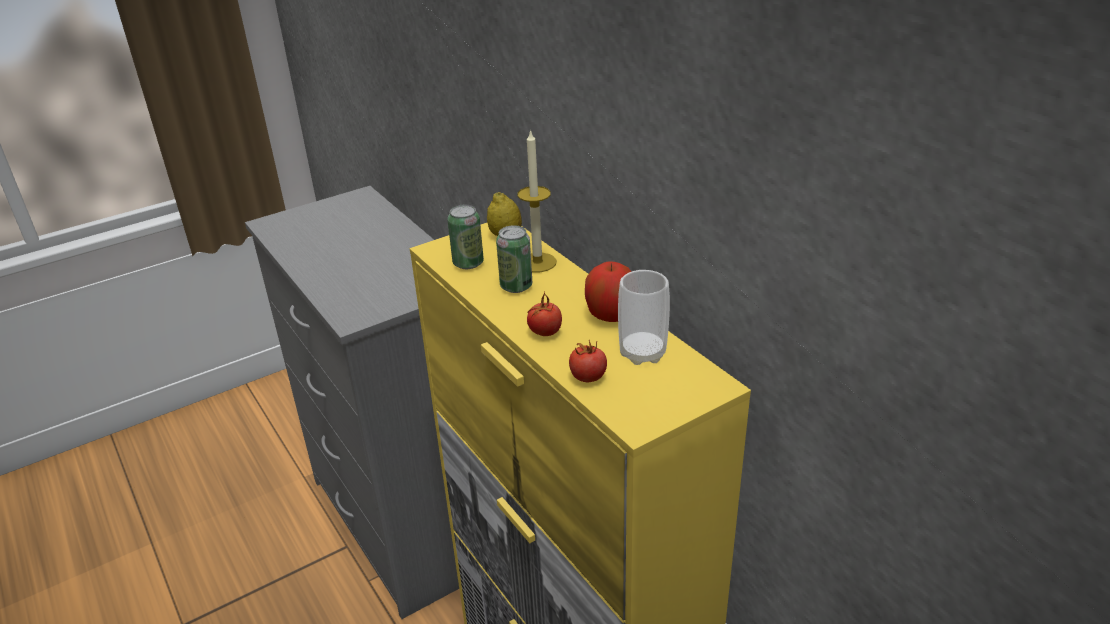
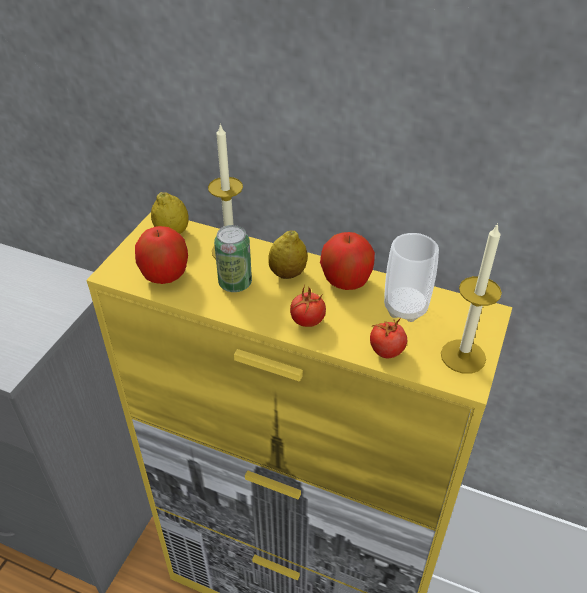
camera: 35 degrees left, 10 degrees up
(468, 263) = (165, 275): can -> apple
(567, 293) = (287, 274): none -> lemon
(653, 407) = (463, 356): none -> candle

